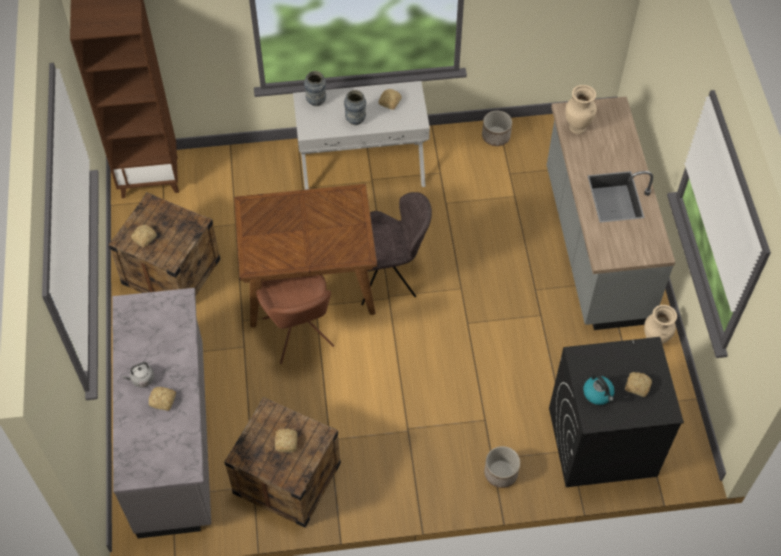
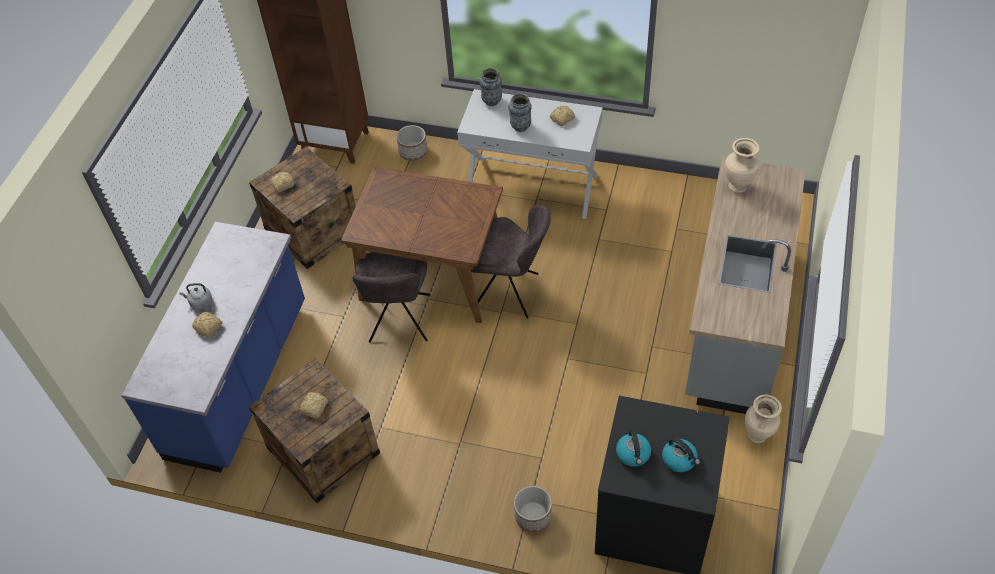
camera: 25 degrees right, 5 degrees down
(174, 439) = (240, 380): grey counter -> blue counter
(299, 335) = (399, 321): brown chair -> grey chair
(496, 136) = (678, 190): planter -> planter (413, 152)
(637, 386) = (679, 459): bread -> kettle

